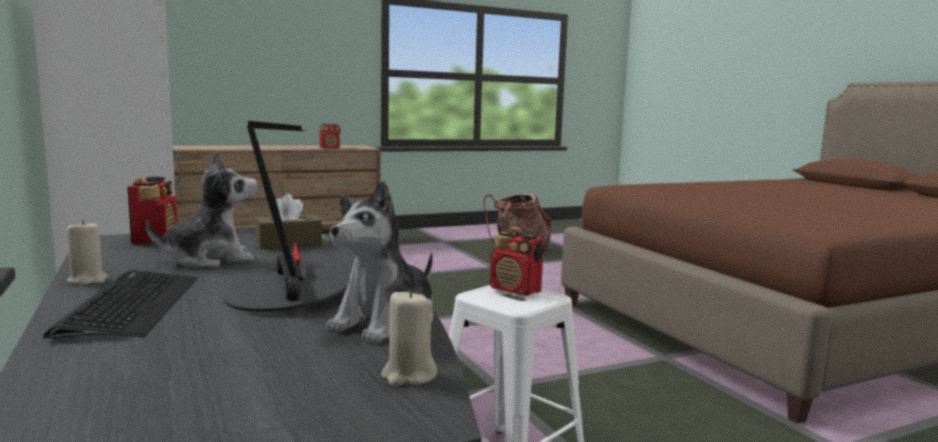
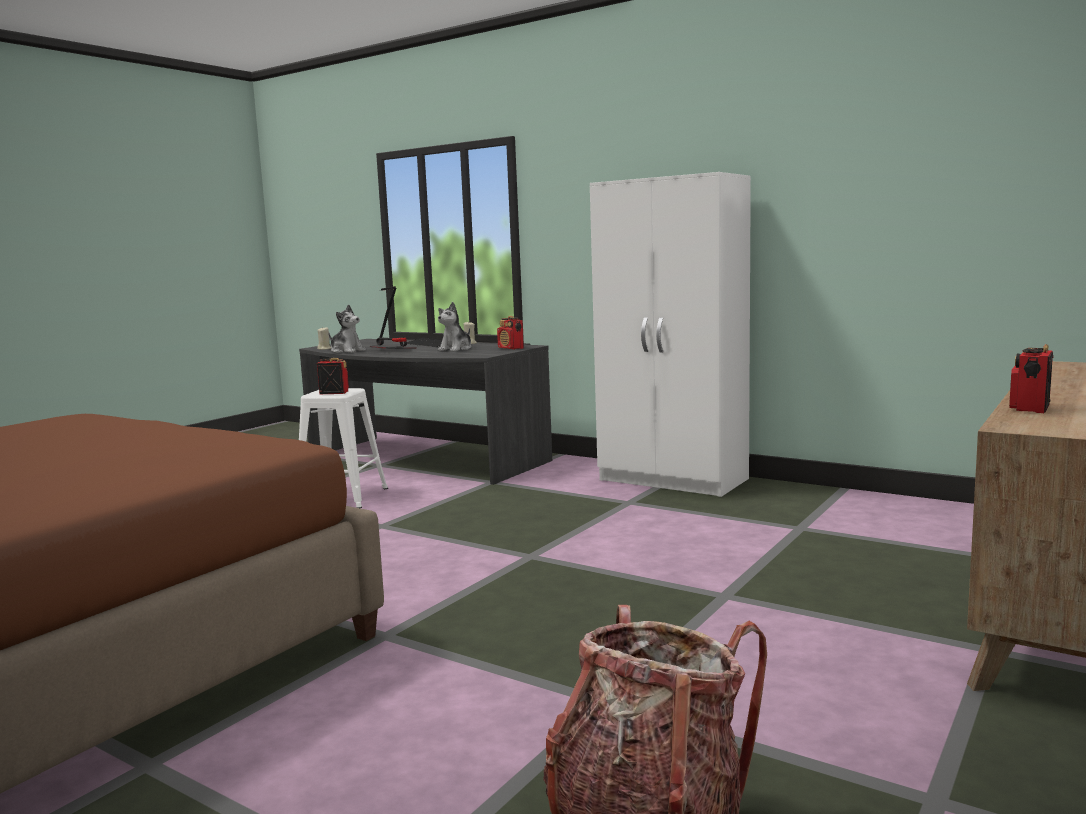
camera: 150 degrees right, 0 degrees up
(289, 244) = (448, 354): brown tissue box -> none
(386, 323) = (347, 351): plush toy -> plush toy turned 120 degrees clockwise

